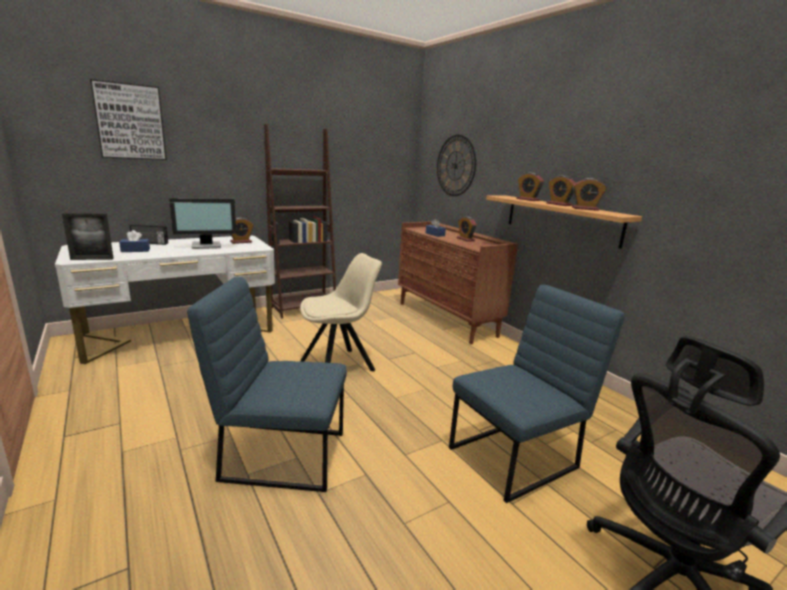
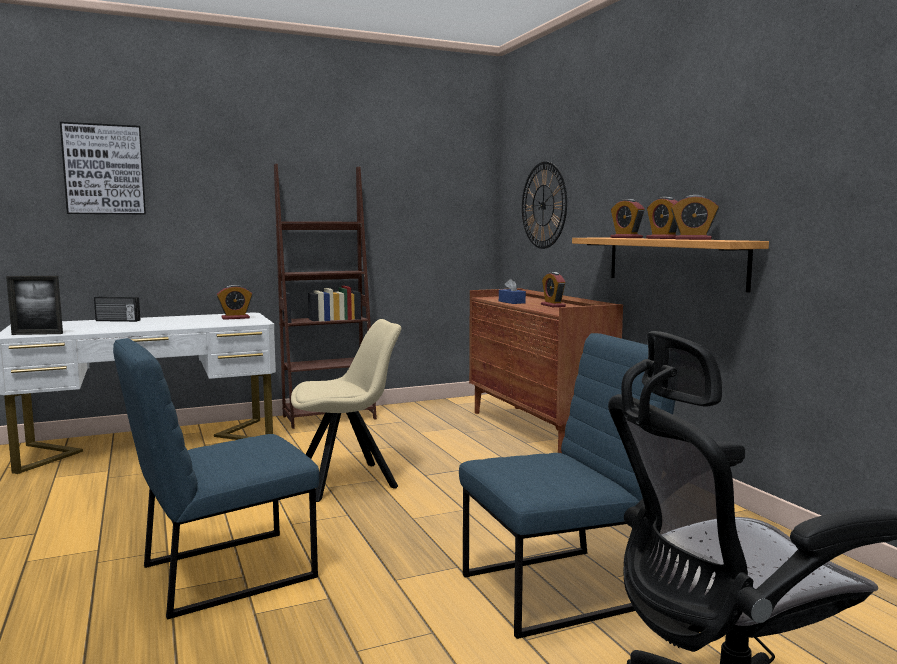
camera: 10 degrees right, 10 degrees down
(135, 250) = (95, 326): blue tissue box -> none
(207, 246) = (188, 322): monitor -> none
(280, 454) = (223, 572): blue chair -> blue chair turned 45 degrees counterclockwise

